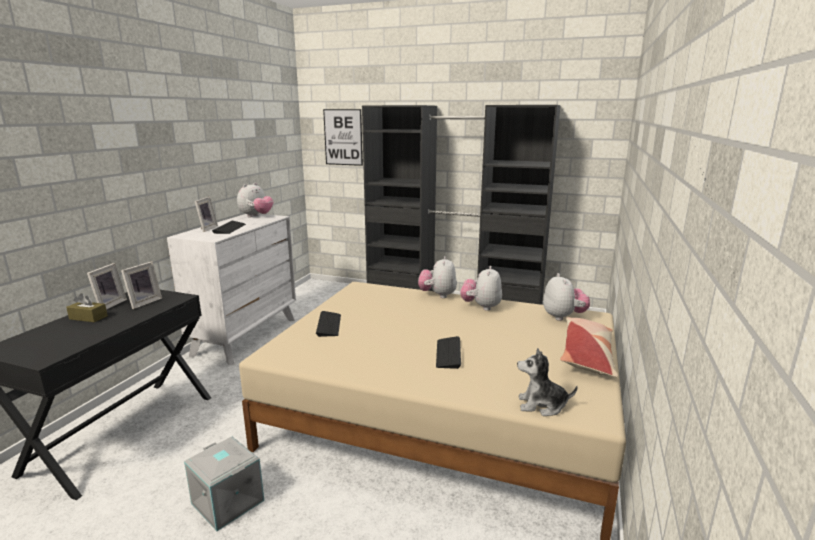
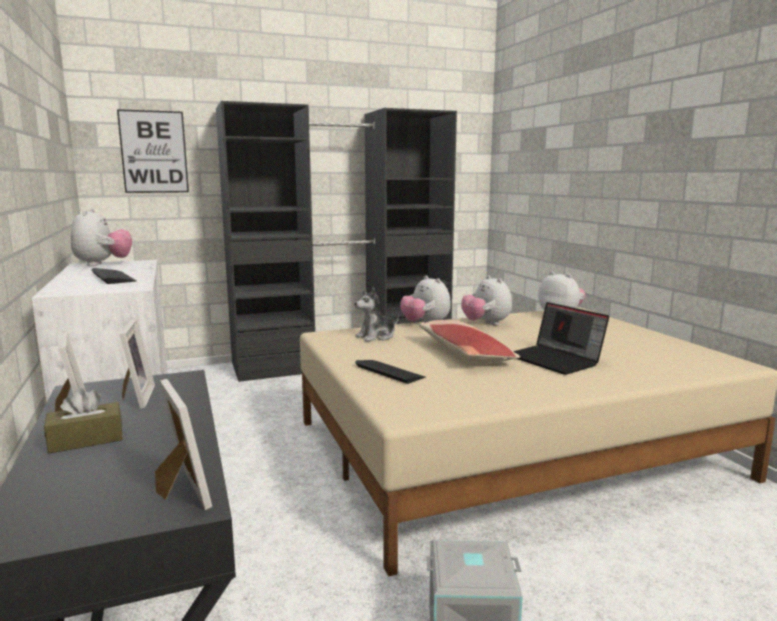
camera: 40 degrees left, 5 degrees down
(206, 229) = (70, 282): picture frame -> picture frame (180, 493)
(448, 353) = (556, 360): keyboard -> laptop
(541, 405) = (700, 369): plush toy -> plush toy (376, 337)
(587, 355) = (638, 333): pillow -> pillow (464, 353)

